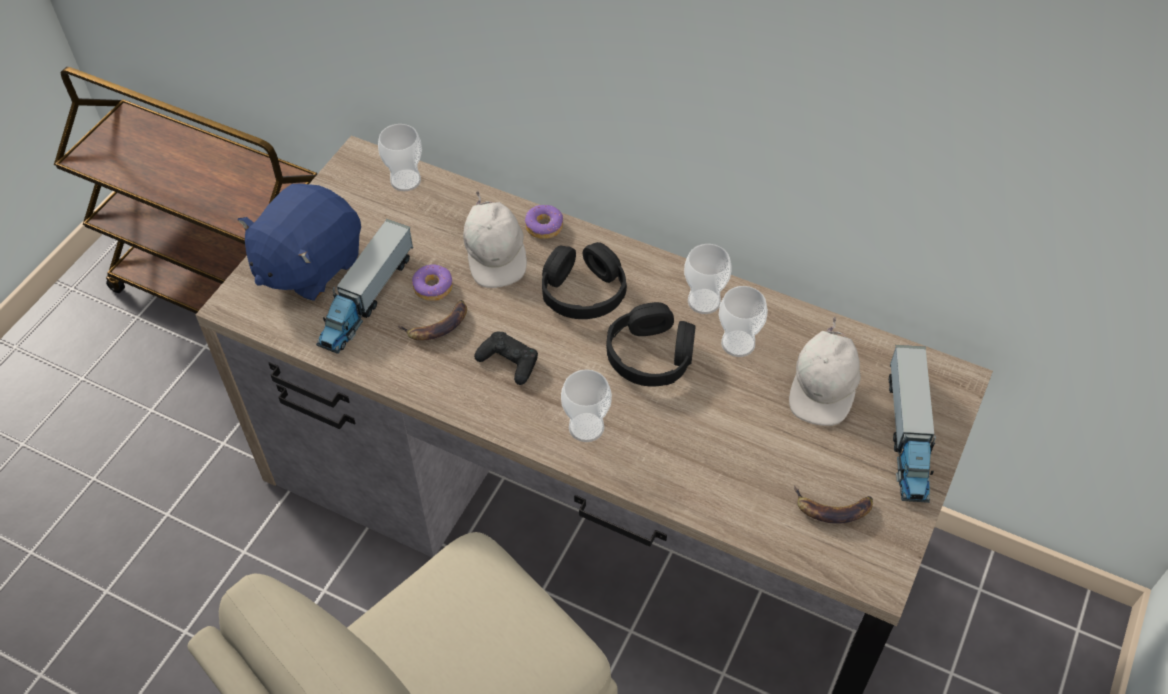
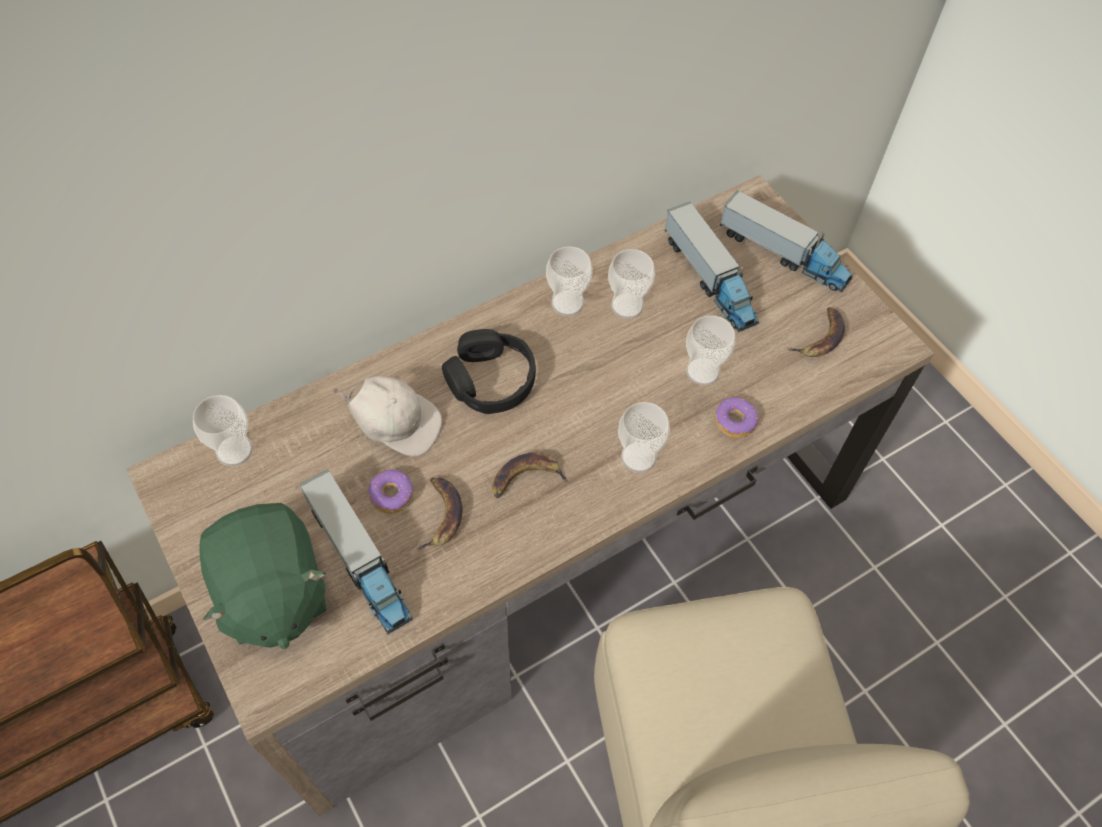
camera: 60 degrees left, 5 degrees up
(308, 265) = (272, 593): blue plush toy -> green plush toy
(508, 361) = (526, 478): black game controller -> banana
(544, 226) = (392, 369): donut -> donut (734, 421)
(651, 355) = (596, 370): black headphones -> none
(713, 432) = (702, 371): none -> cup
(823, 389) = (709, 279): white cap -> toy truck

